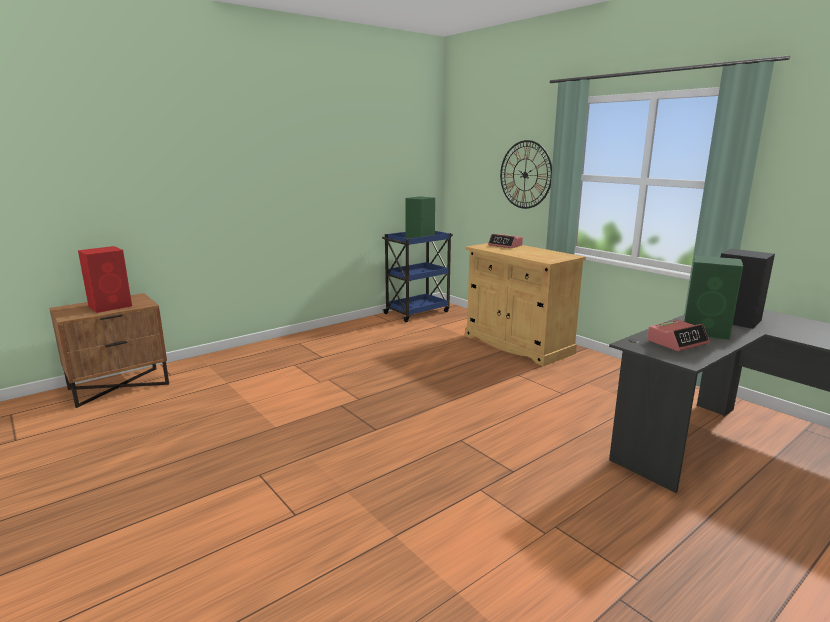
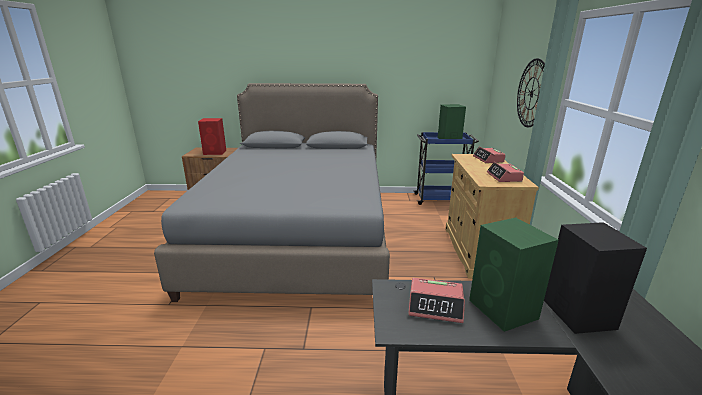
camera: 40 degrees right, 5 degrees up
(323, 387) = (298, 233): none -> grey bed
(549, 255) = (504, 177): none -> alarm clock

